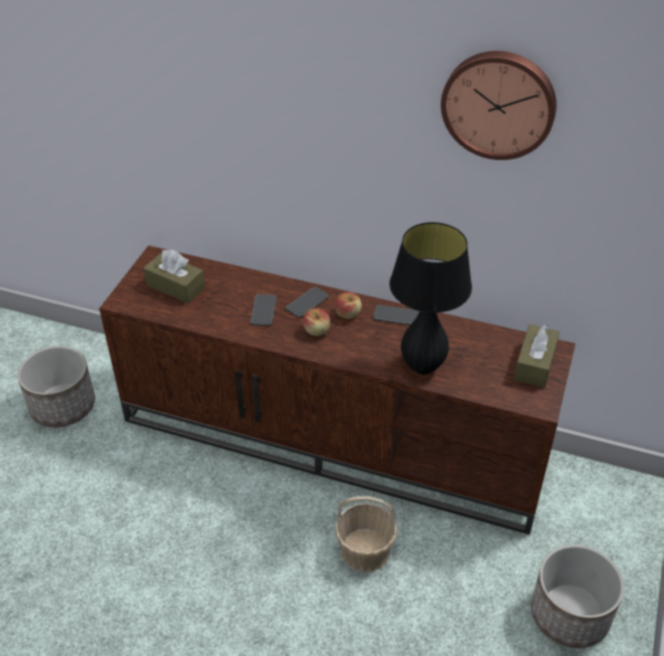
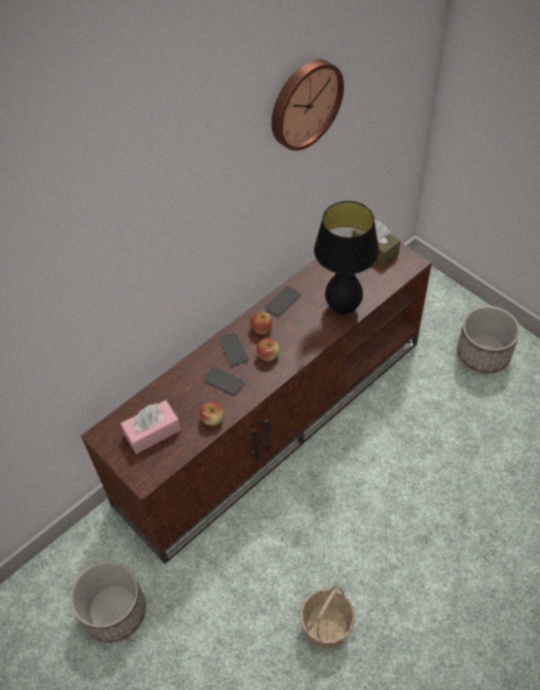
camera: 60 degrees left, 10 degrees up
(175, 286) = (152, 432): brown tissue box -> pink tissue box
(213, 320) = (213, 418): none -> apple
(365, 551) = (384, 442): basket -> basket (327, 626)

